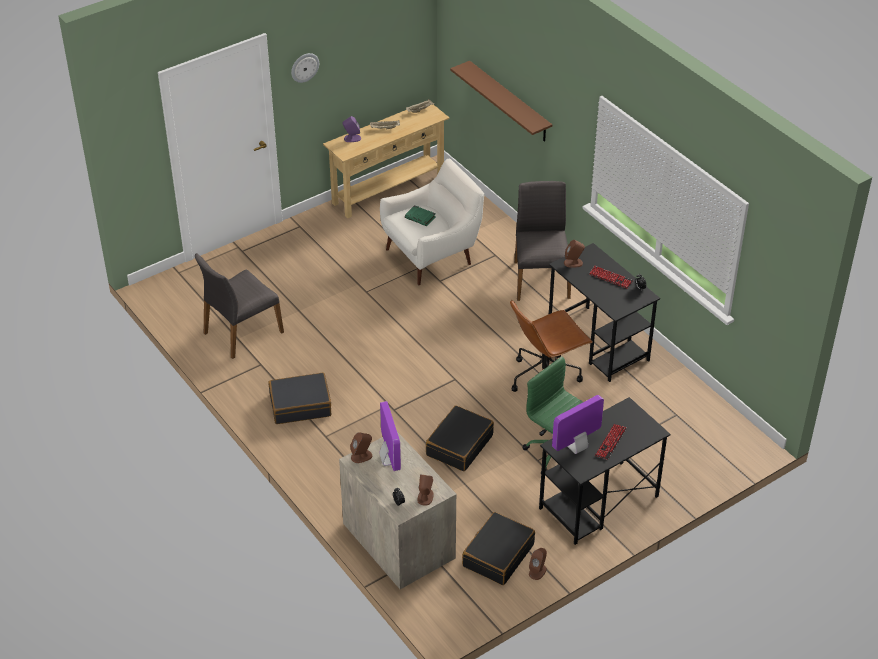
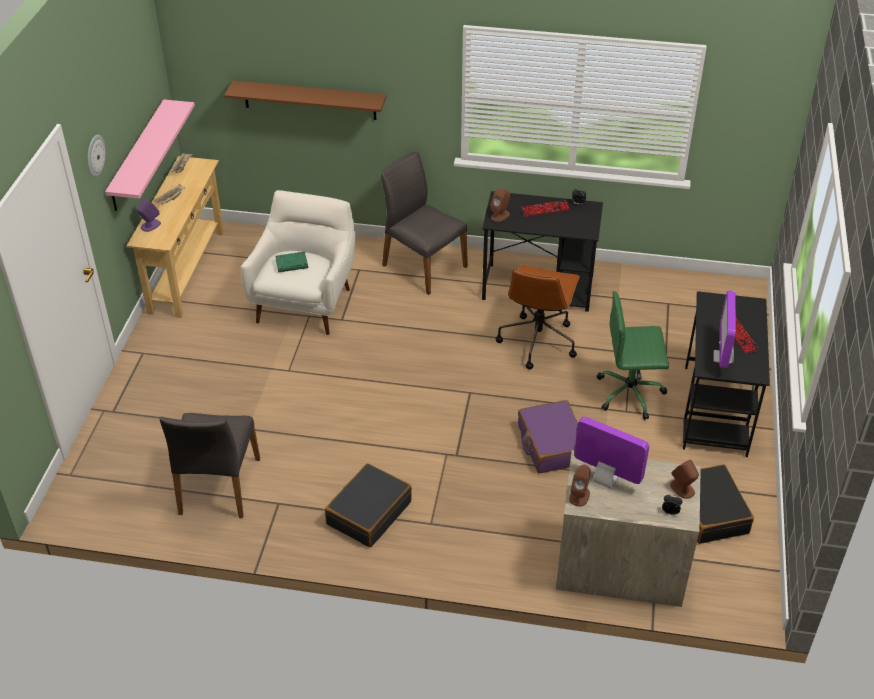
camera: 45 degrees left, 0 degrees up
(367, 84) = (138, 156): none -> pink shelf
(459, 445) = (551, 445): black suitcase -> purple suitcase
(537, 571) = (754, 500): brown speaker -> none

